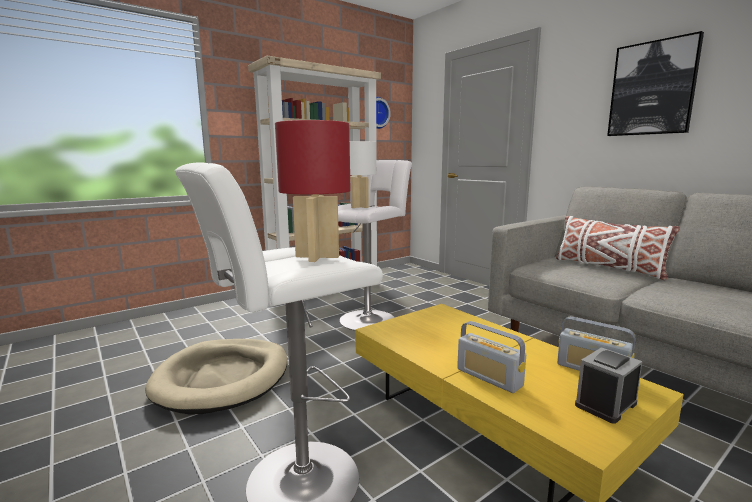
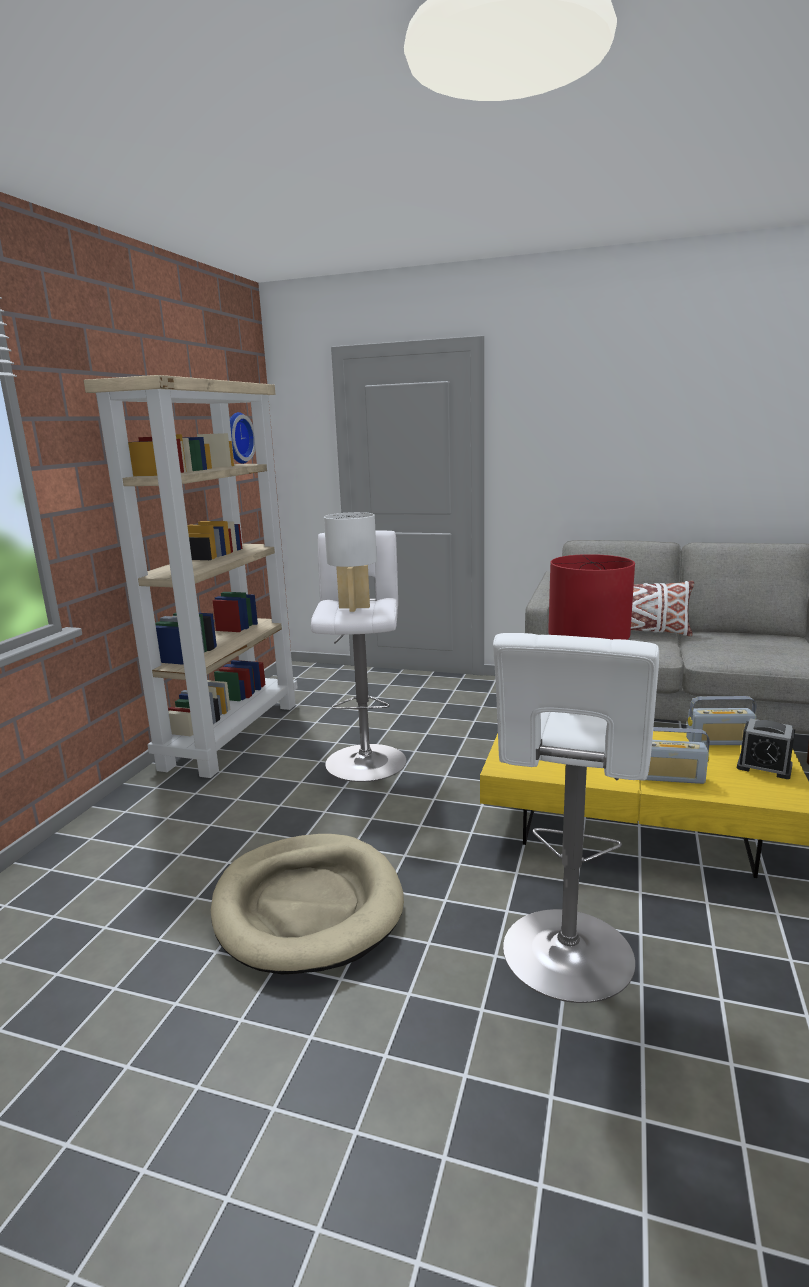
camera: 35 degrees left, 5 degrees up
(605, 404) = (764, 767): alarm clock -> alarm clock turned 75 degrees counterclockwise
(652, 88) = (624, 428): picture -> none

